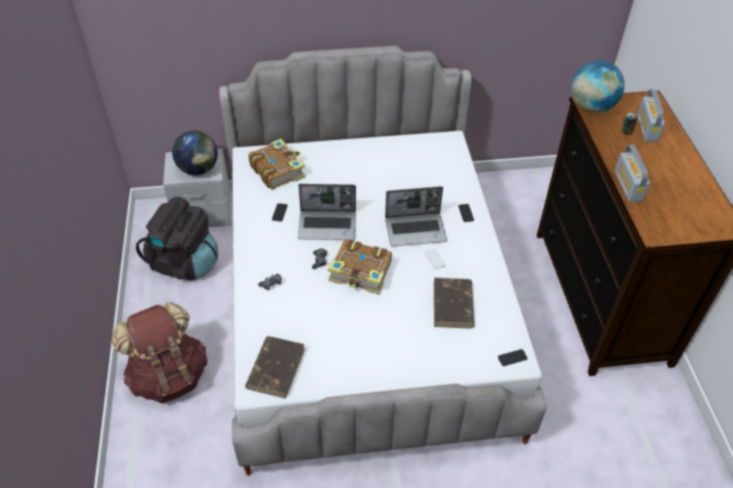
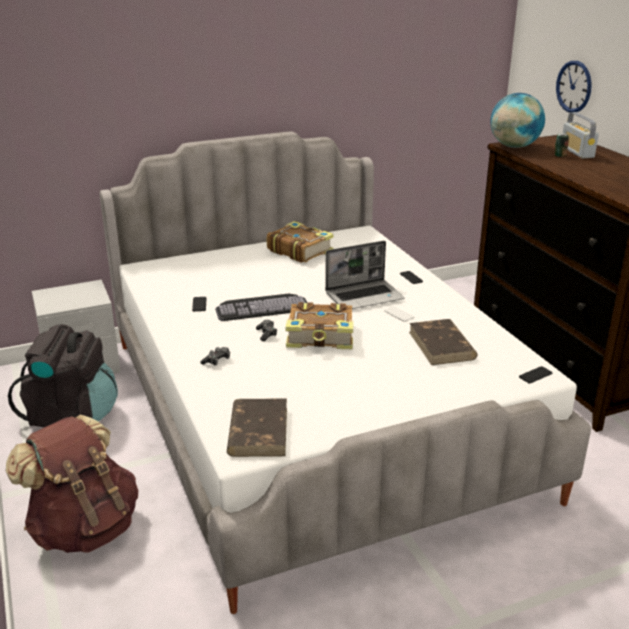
camera: 15 degrees left, 20 degrees down
(198, 169) = (78, 298): globe -> none
(277, 170) = (181, 274): book -> book (299, 250)
(328, 225) = (262, 306): laptop -> keyboard
(628, 186) = (591, 182): radio -> none
(674, 49) = (574, 86): none -> wall clock

